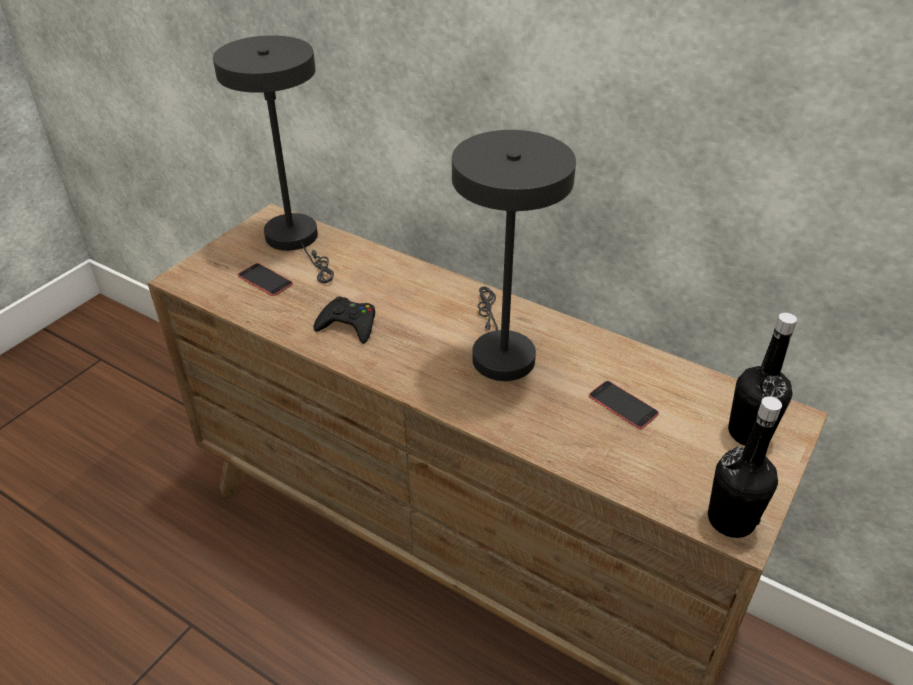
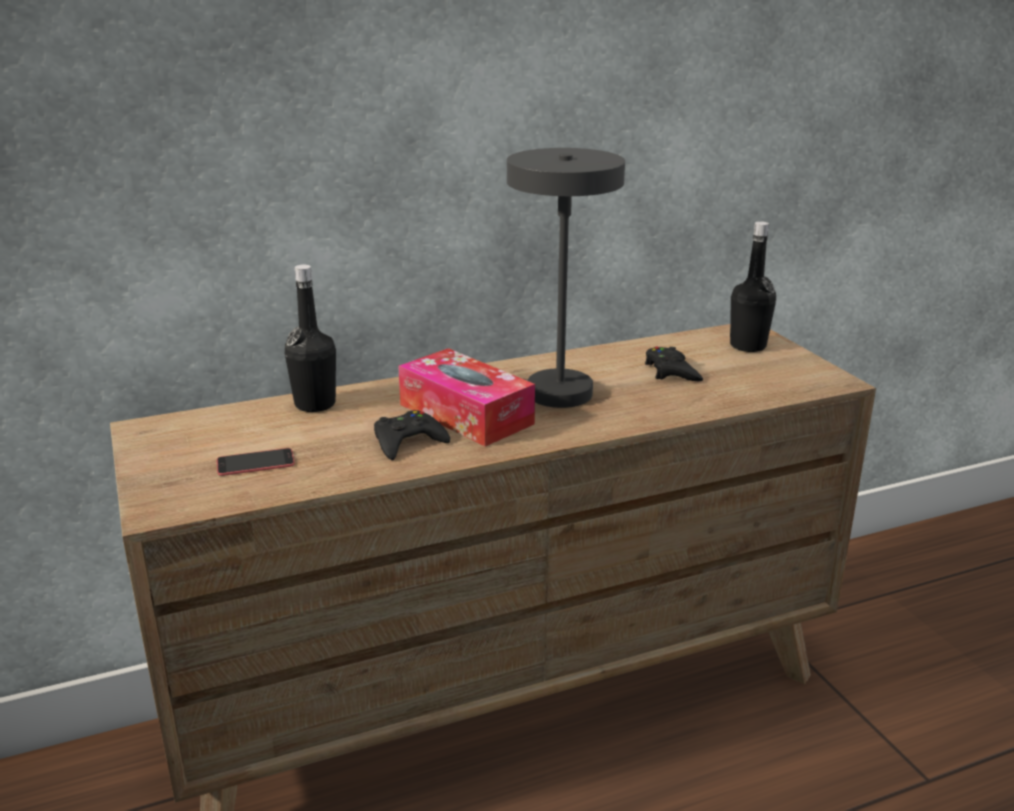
camera: 55 degrees left, 15 degrees down
(296, 240) = (214, 427): grey table lamp -> none
(417, 330) = (466, 414): none -> tissue box
(623, 405) = (671, 371): phone -> black game controller
(730, 520) = (824, 380): black bottle -> black bottle (315, 404)

